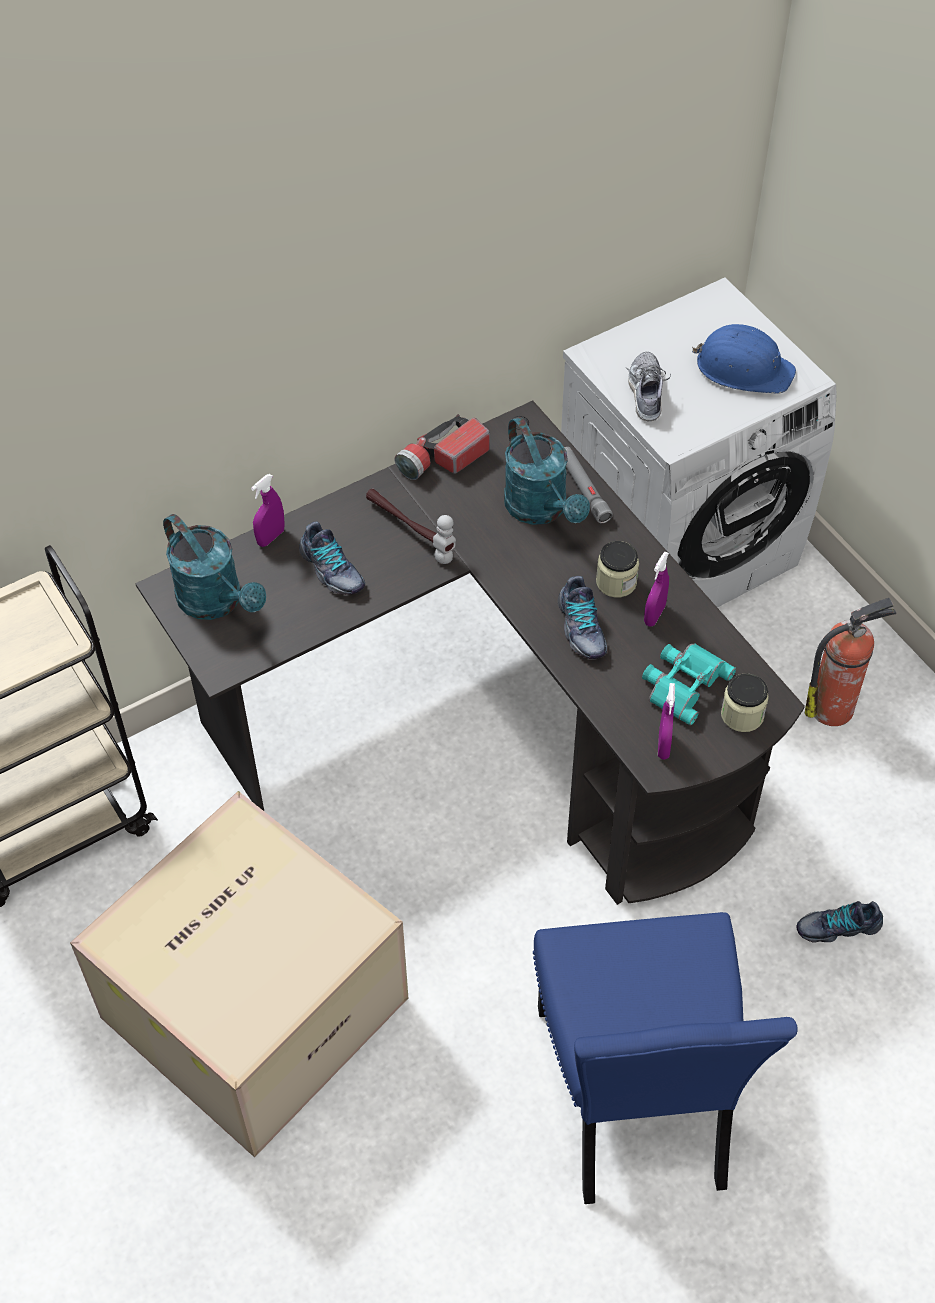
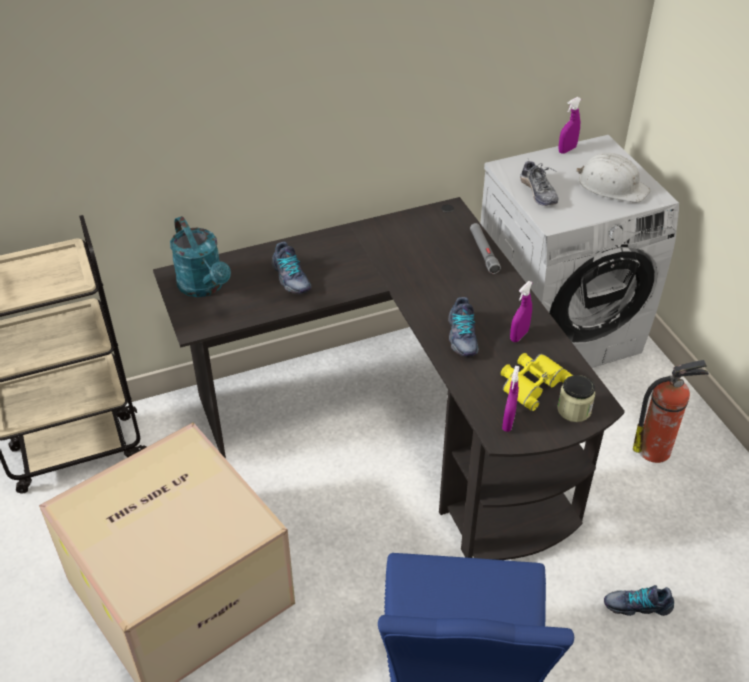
camera: 10 degrees right, 10 degrees down
(271, 537) = (254, 254): purple spray bottle -> purple spray bottle (567, 150)
(411, 530) = (354, 262): hammer -> none
(443, 459) = (387, 223): flashlight -> none
(541, 510) = (450, 260): turquoise watering can -> none
(616, 582) = (495, 311): jar -> none
(646, 392) = (538, 192): shoe -> shoe turned 150 degrees clockwise
(683, 683) = (532, 382): turquoise binoculars -> yellow binoculars
(743, 368) = (612, 186): blue hard hat -> white hard hat

